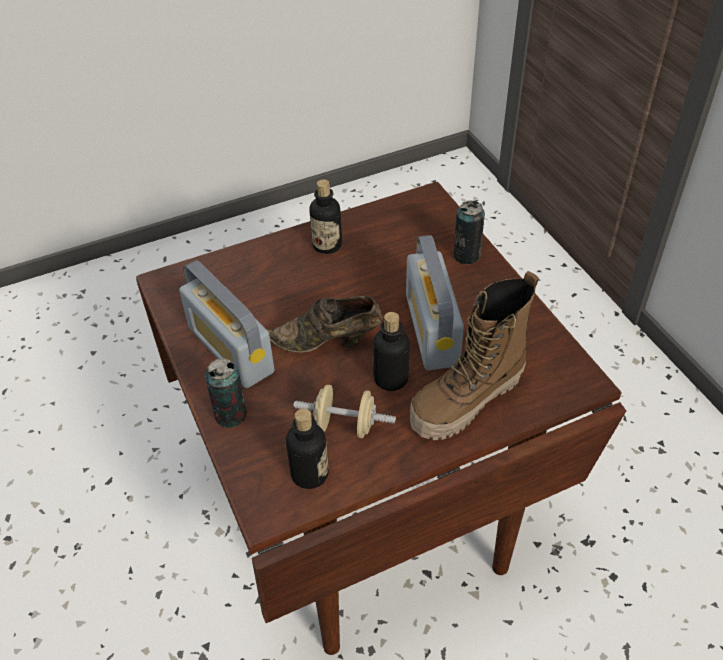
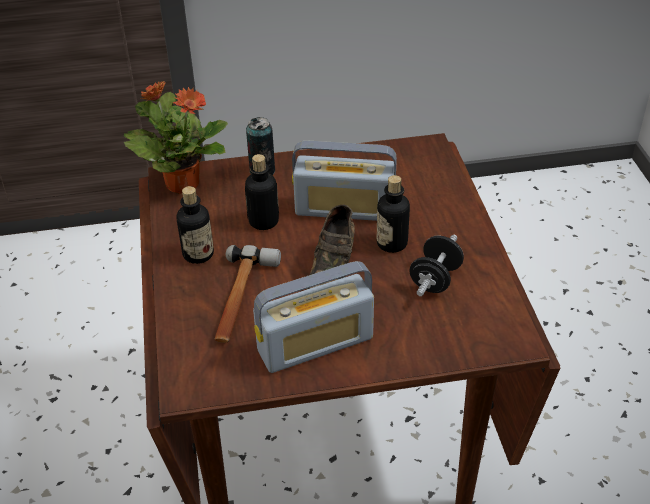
camera: 75 degrees left, 5 degrees down
(230, 415) = (401, 354): can -> none
(276, 287) = (241, 299): none -> hammer
(309, 474) = (482, 309): bottle -> bottle (263, 221)
(345, 425) = (435, 279): beige dumbbell -> black dumbbell
(422, 207) = (181, 183): none -> potted plant
(467, 401) = (431, 206): boot -> none

